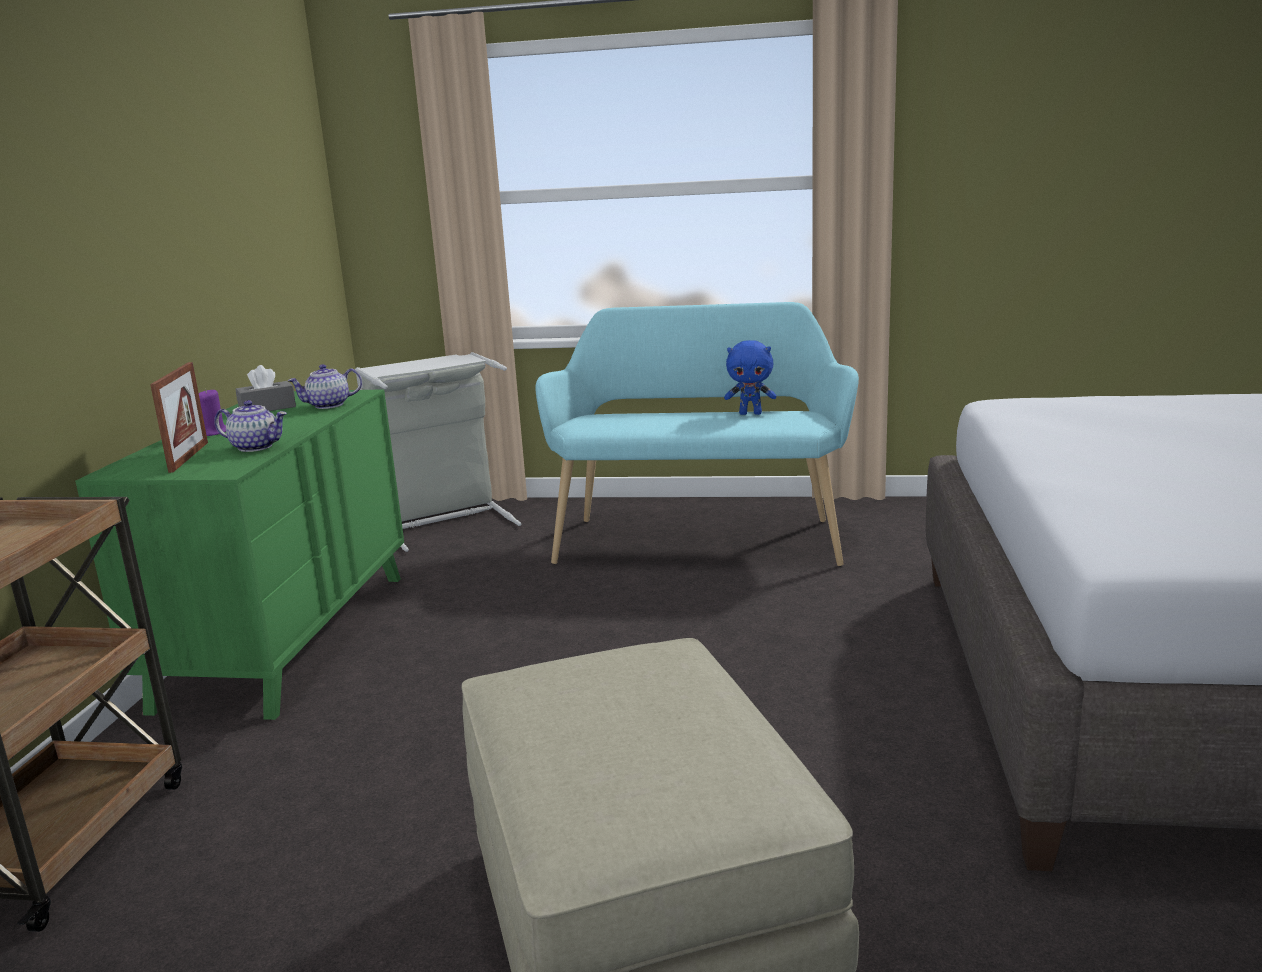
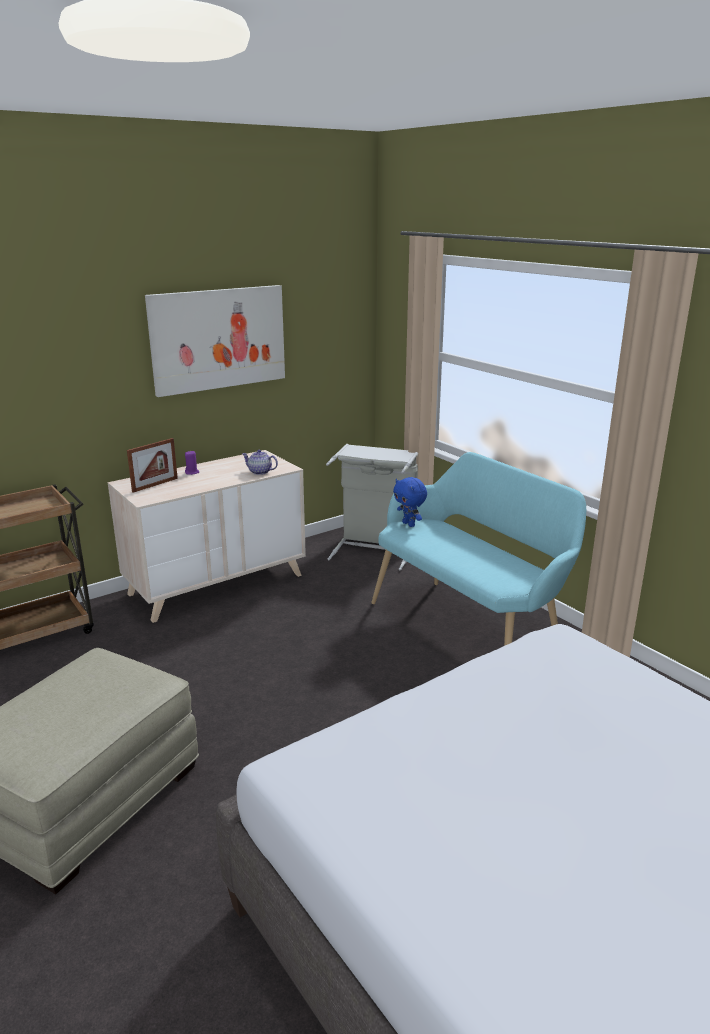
camera: 45 degrees right, 5 degrees up
(174, 186) = (218, 339): none -> picture
(256, 447) = (182, 489): teapot -> none
(267, 408) = (239, 463): grey tissue box -> none
(288, 637) = (217, 584): green dresser -> beige dresser
(751, 413) = (502, 561): blue plush toy -> blue plush toy (409, 524)

